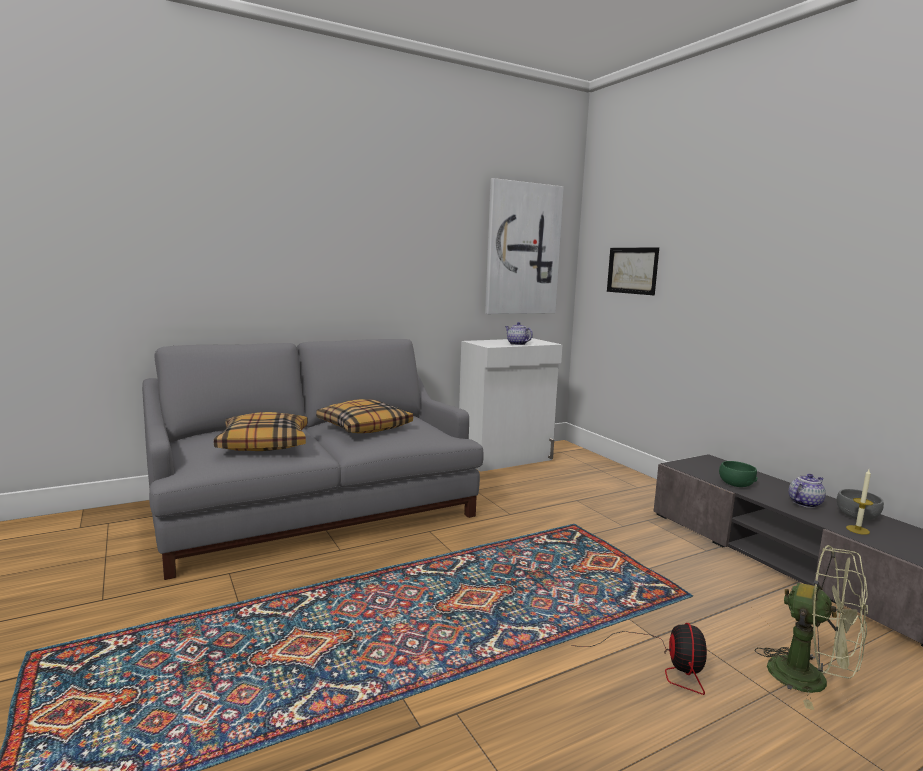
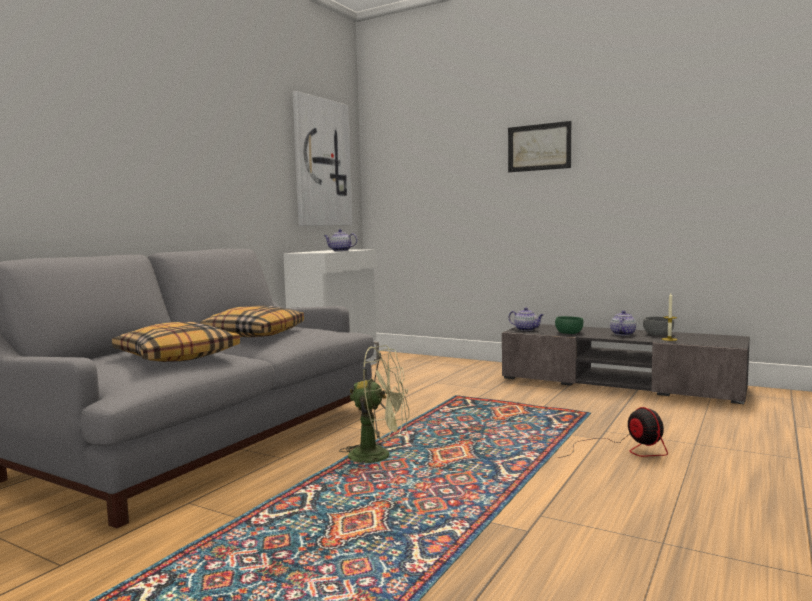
camera: 30 degrees left, 5 degrees down
(632, 270) = (424, 179): picture -> picture (539, 147)
(692, 466) = (526, 330): none -> teapot
(811, 680) = (705, 432): green fan -> green fan (379, 456)

